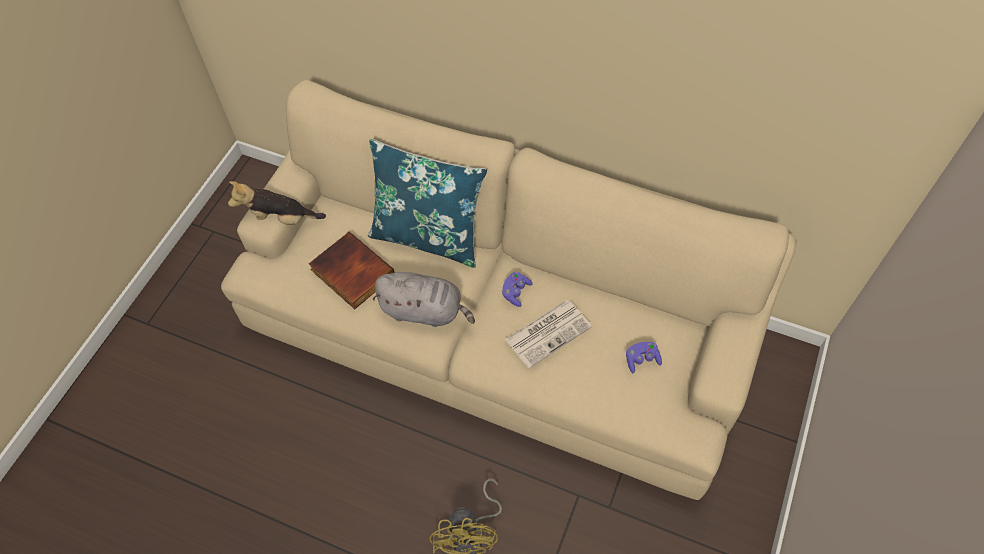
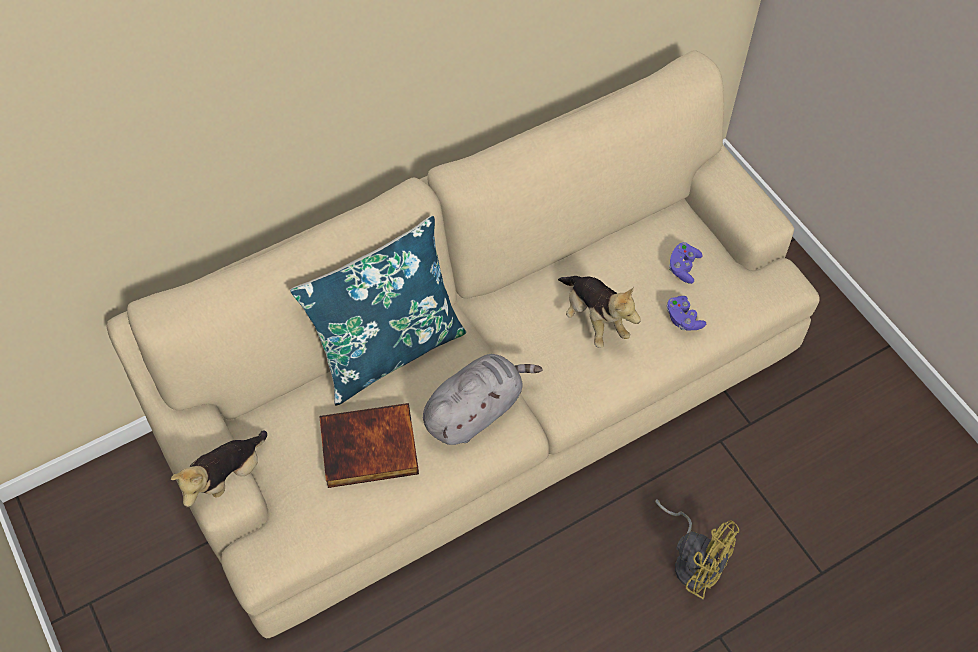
camera: 55 degrees left, 0 degrees up
(515, 292) = (525, 317): purple game controller -> purple game controller (683, 319)
(548, 332) = (594, 320): newspaper -> plush toy

